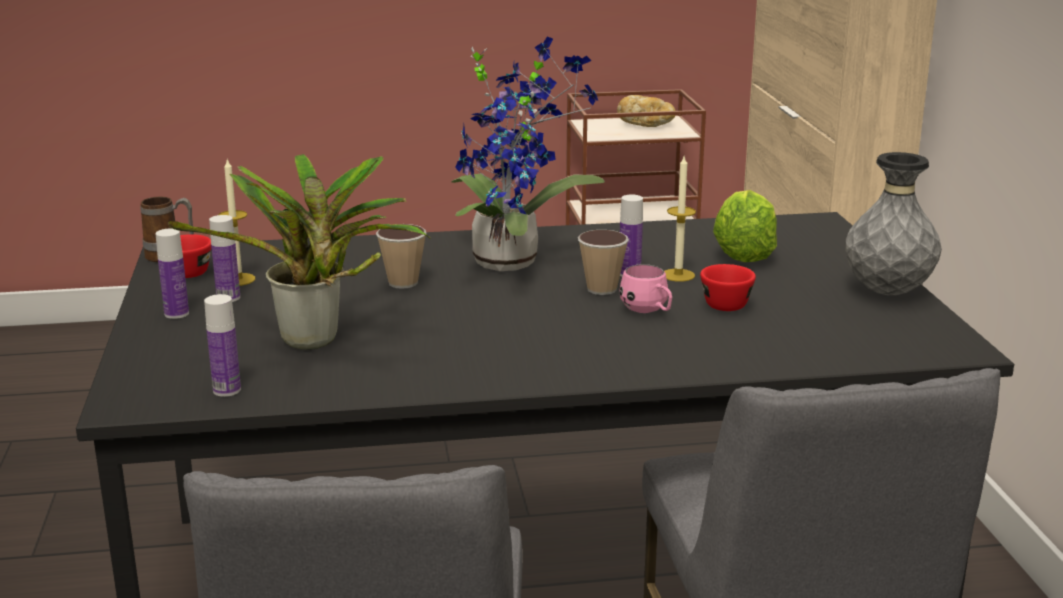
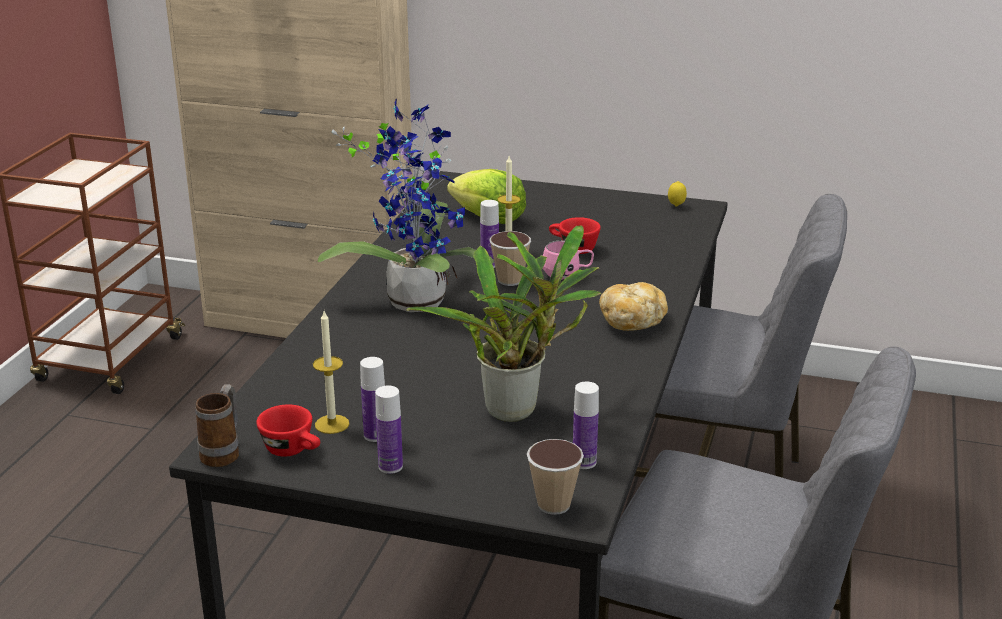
camera: 65 degrees left, 5 degrees up
(403, 283) = (420, 350): cup -> cup (554, 504)
(646, 125) = (80, 176): bread -> bread (633, 321)
(887, 292) = (600, 199): grey vase -> none
(940, 334) = (676, 206): none -> lemon

